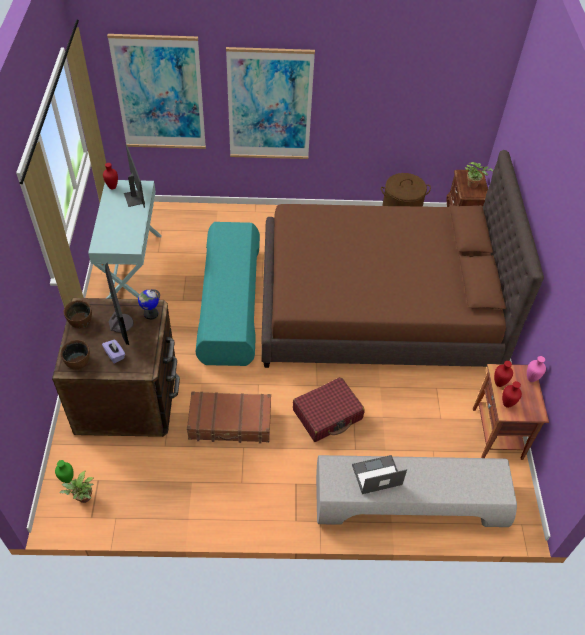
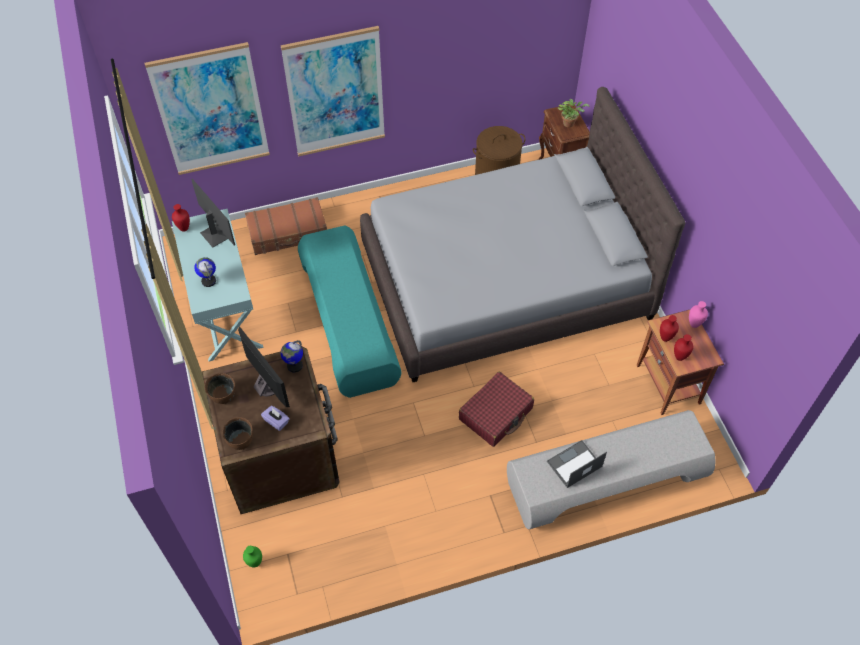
camera: 15 degrees left, 5 degrees up
(83, 498) = (280, 577): potted plant -> none
(113, 231) = (209, 281): none -> globe
(230, 423) = (400, 452): brown suitcase -> brown suitcase (288, 233)
(378, 306) = (505, 281): brown bed -> grey bed

